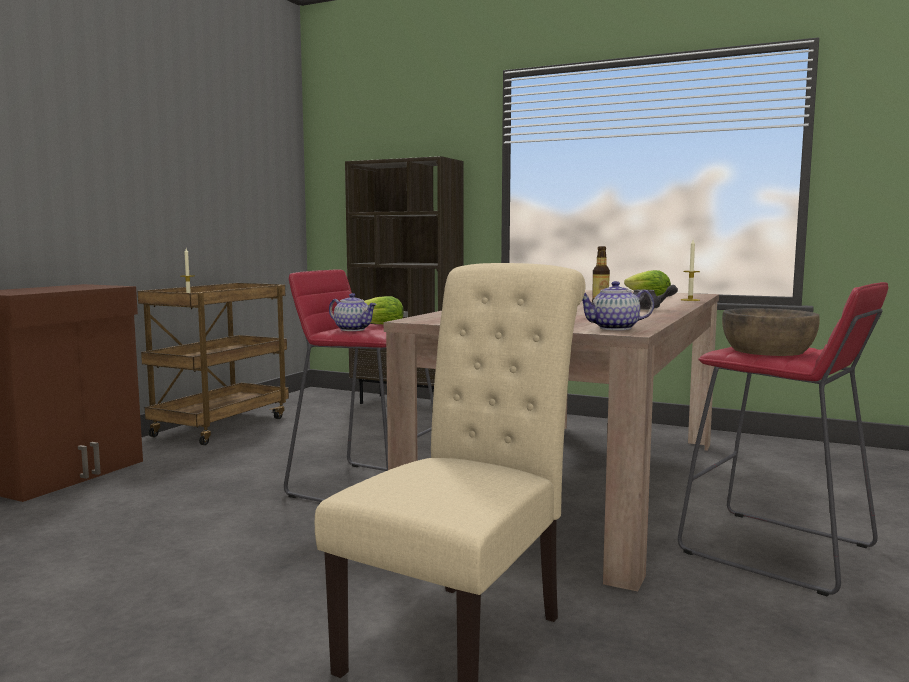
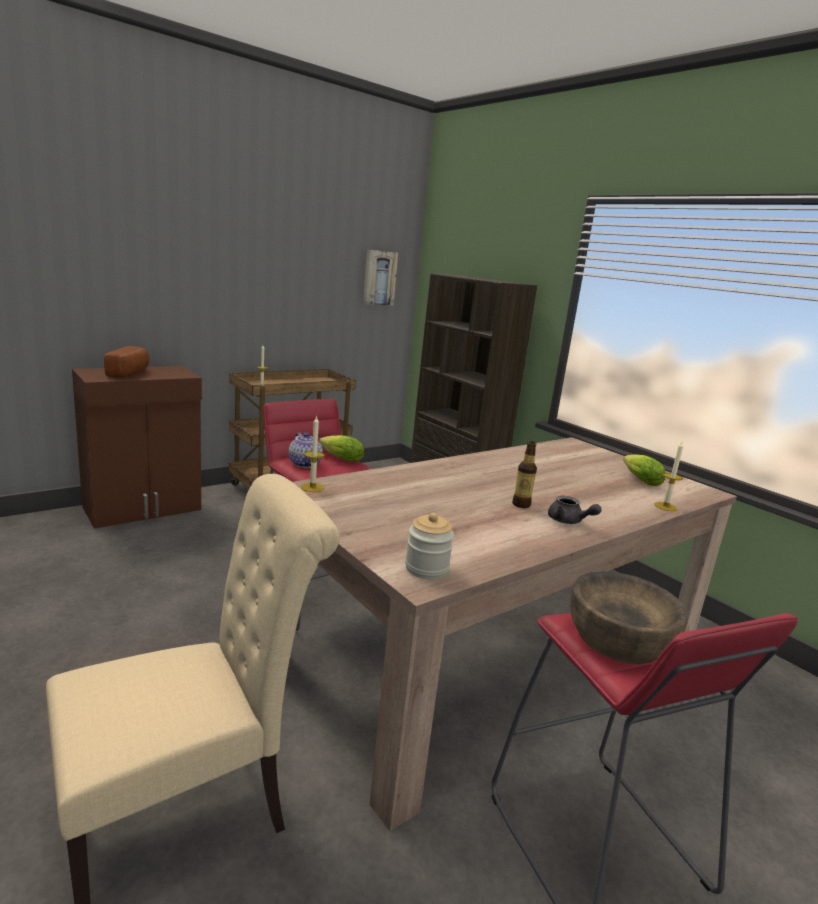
camera: 25 degrees right, 10 degrees up
(43, 289) = (131, 373): none -> bread
(271, 177) = (379, 277): none -> picture
(425, 318) = (312, 487): none -> candle
(614, 328) = (426, 568): teapot -> jar

